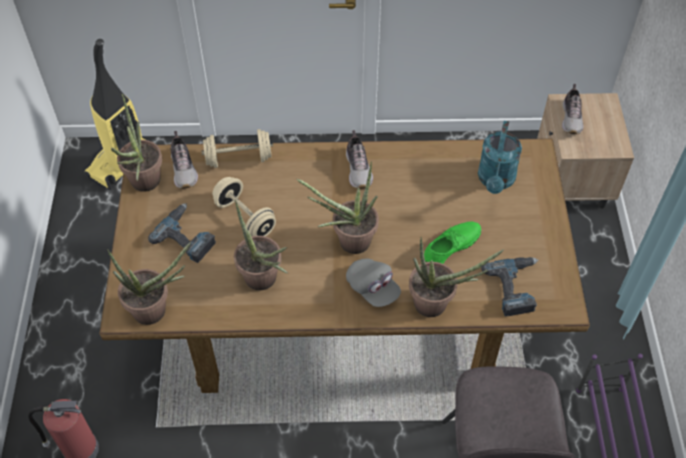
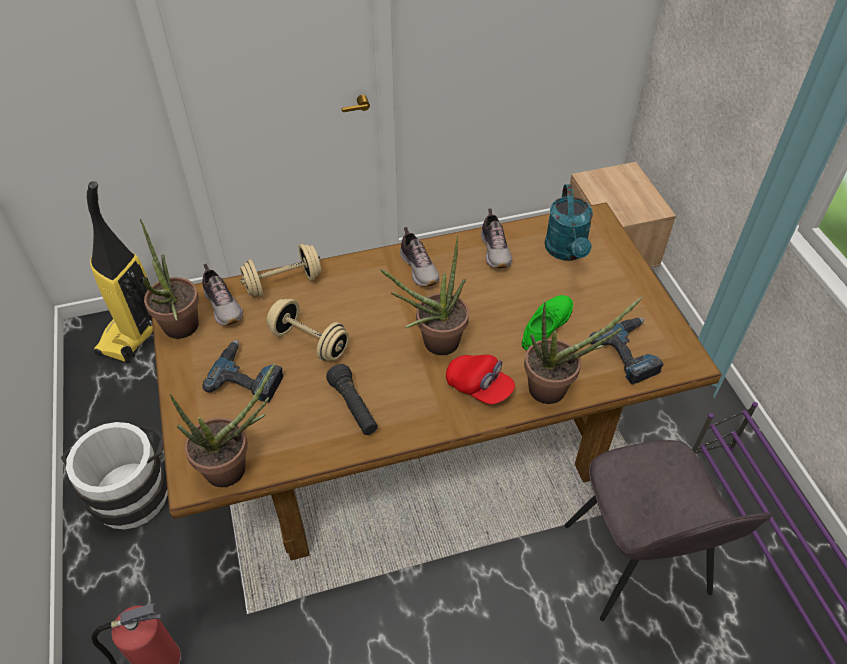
camera: 15 degrees left, 5 degrees down
(89, 301) = (132, 489): none -> white bucket
(264, 282) = (354, 407): potted plant -> black flashlight
(372, 288) = (479, 387): grey cap -> red cap
(571, 118) = (602, 191): shoe -> shoe (495, 250)

